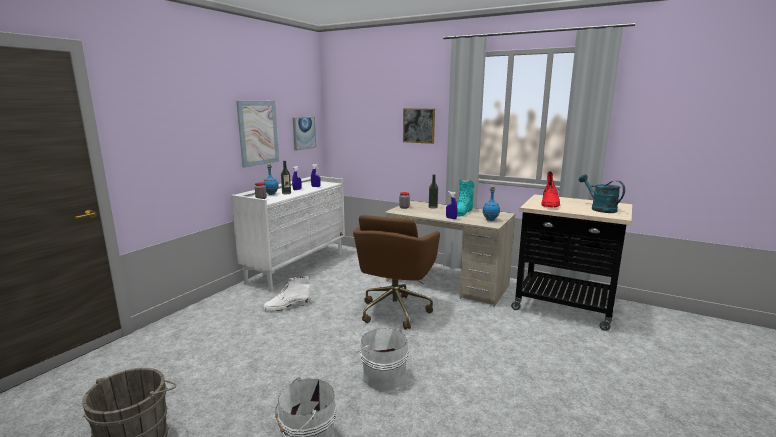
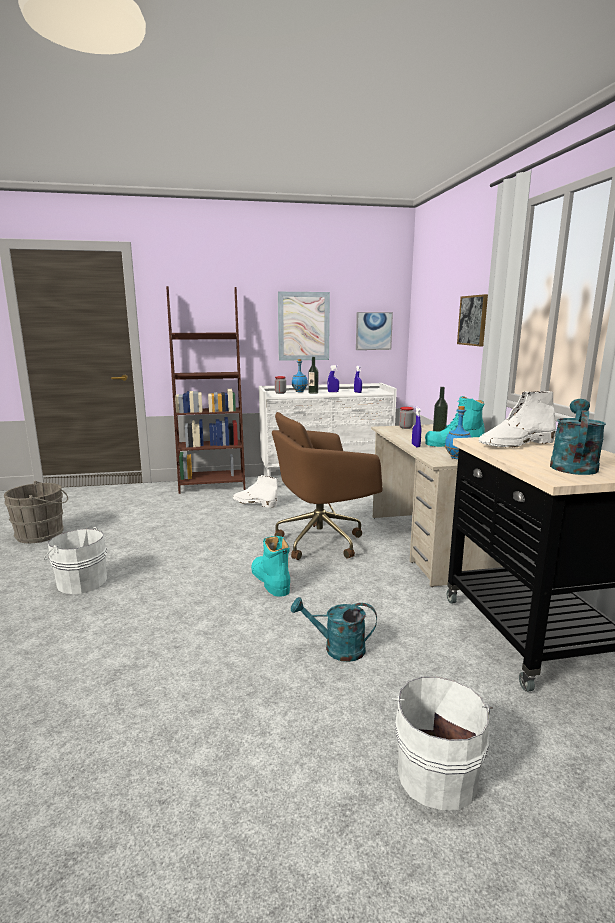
camera: 50 degrees right, 0 degrees up
(211, 308) = (212, 485): none -> brown bookcase
(383, 376) = (198, 578): white bucket -> white bucket (436, 771)
(426, 350) = (270, 581): none -> turquoise boot
(532, 361) = (337, 649): none -> turquoise watering can
(550, 204) = (516, 444): red boot -> white boot

